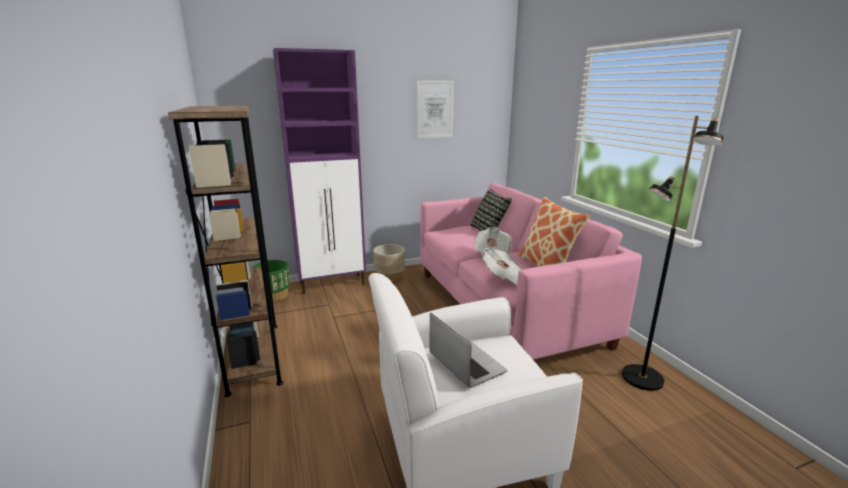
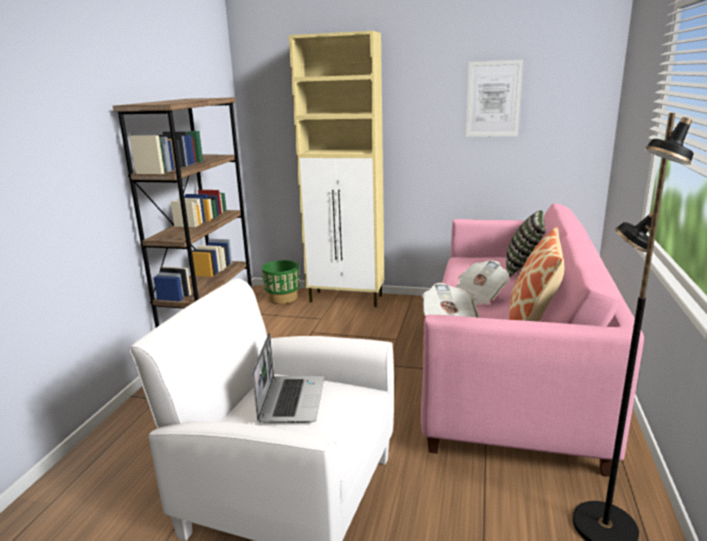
camera: 35 degrees right, 0 degrees up
(333, 284) = (347, 299): purple cabinet -> beige cabinet
(390, 277) = (412, 305): beige planter -> none

